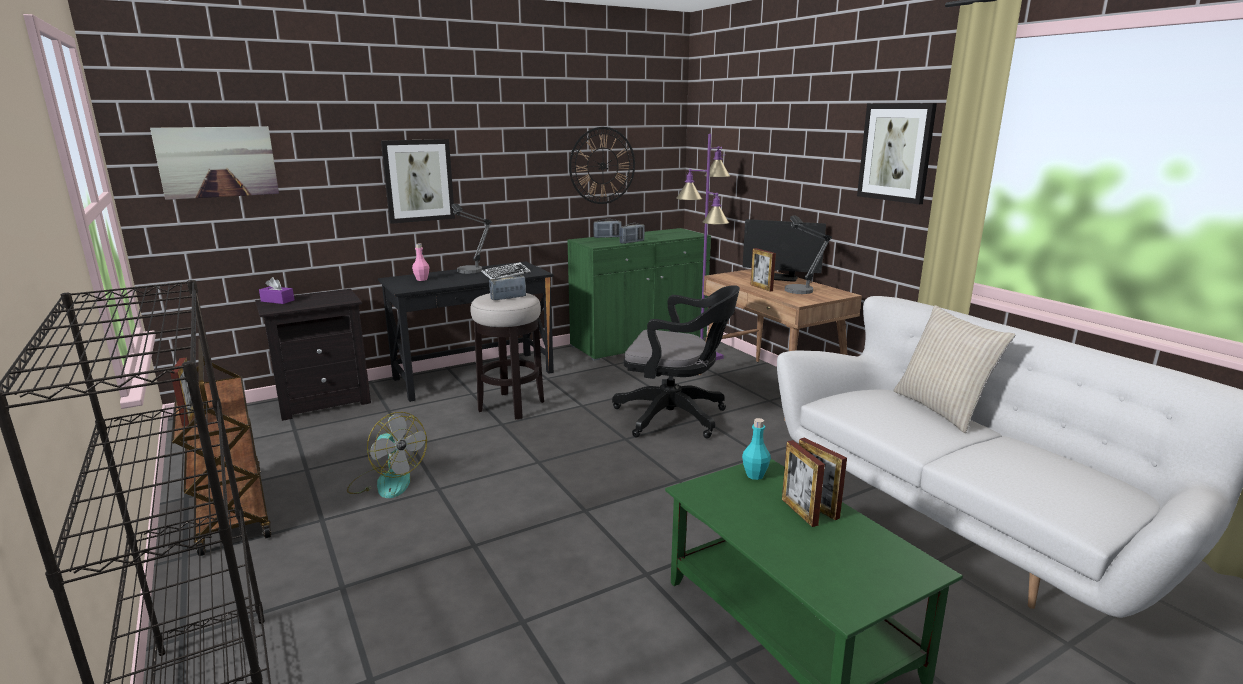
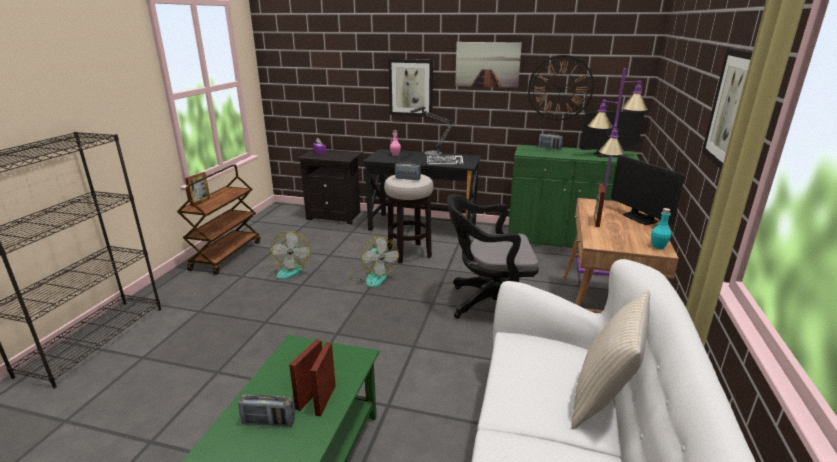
camera: 45 degrees right, 5 degrees up
(217, 162) = (302, 67): picture -> picture (487, 64)
(516, 443) = (373, 277): none -> fan
(632, 242) = (556, 156): radio -> radio (268, 422)
(668, 234) = (607, 155): none -> monitor
(676, 417) = (489, 304): black office chair -> black office chair turned 120 degrees clockwise
(755, 475) = (343, 357): turquoise bottle -> turquoise bottle (658, 246)
(798, 292) = (618, 235): table lamp -> none

